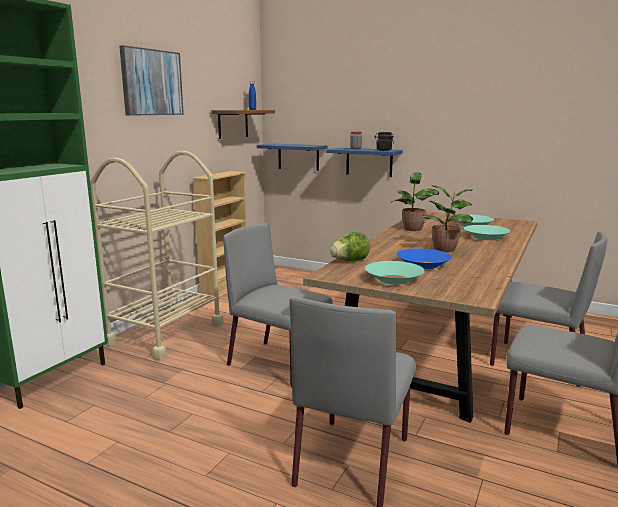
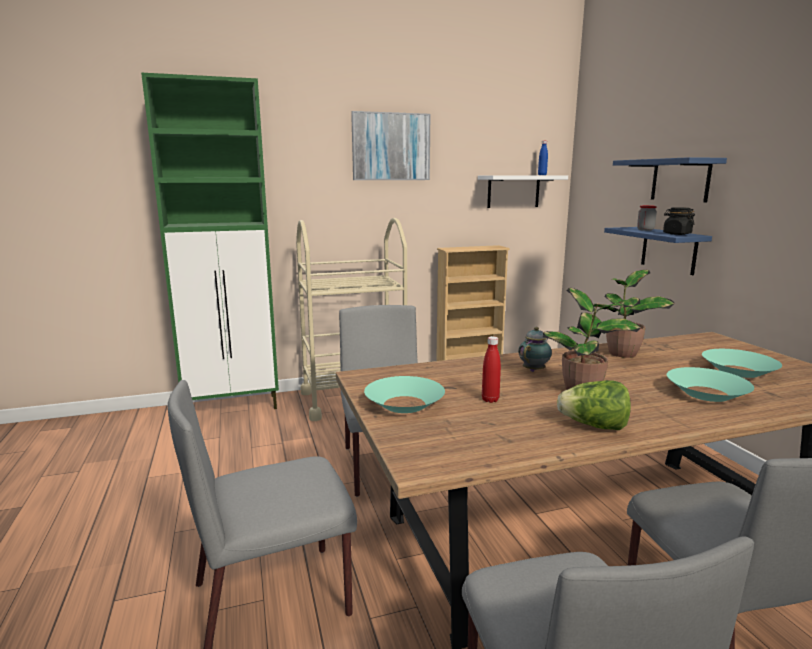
camera: 45 degrees right, 0 degrees up
(233, 124) = (513, 191): brown shelf -> white shelf
(298, 157) = (596, 235): blue shelf -> blue shelf (680, 180)
(349, 261) = (425, 369): lettuce -> lettuce (594, 426)
(400, 246) = (534, 370): none -> teapot
(423, 265) = (490, 400): blue bowl -> red bottle

